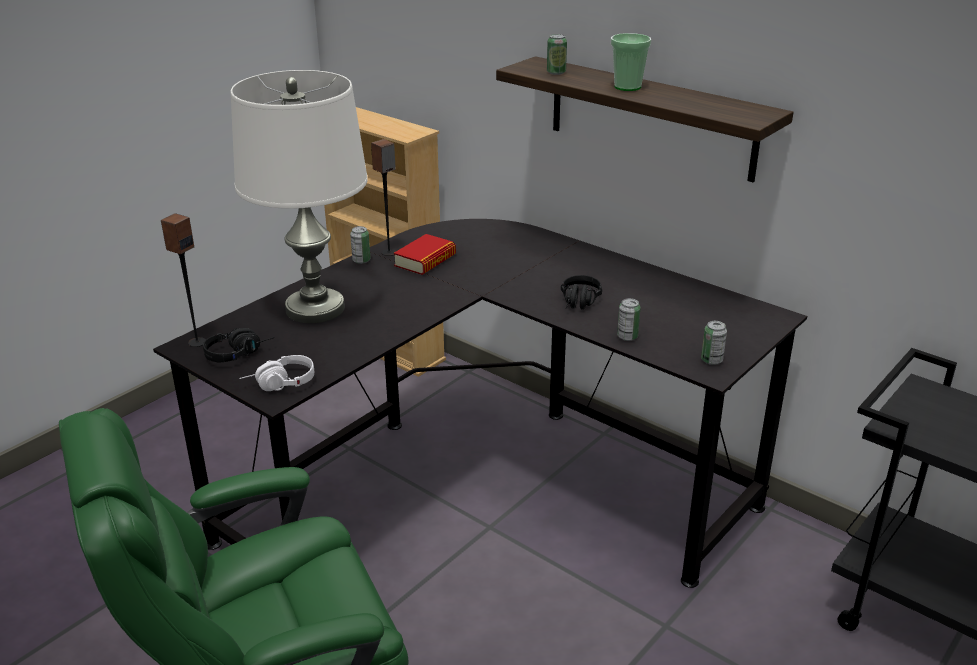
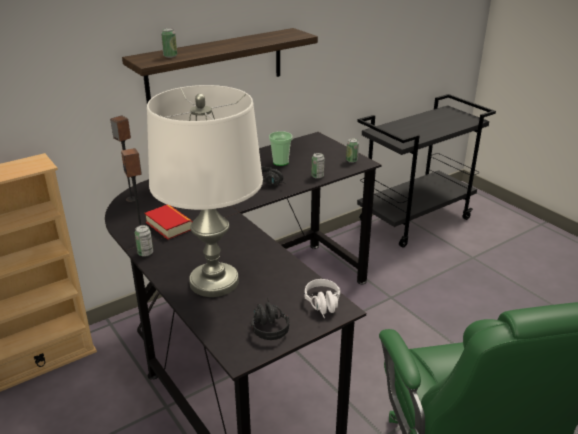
camera: 75 degrees left, 0 degrees up
(197, 342) = (236, 349): speaker -> speaker (131, 199)
(627, 87) = (220, 46): cup -> cup (280, 162)

